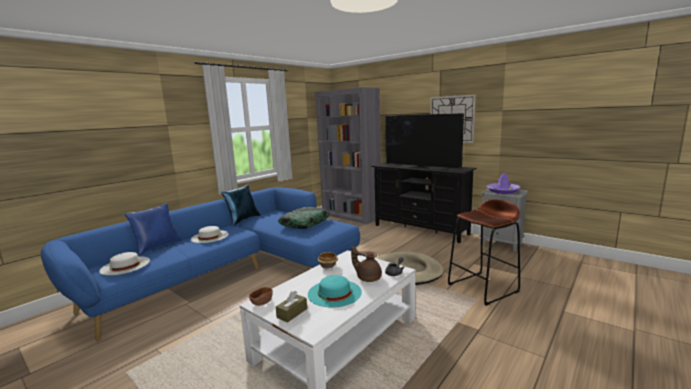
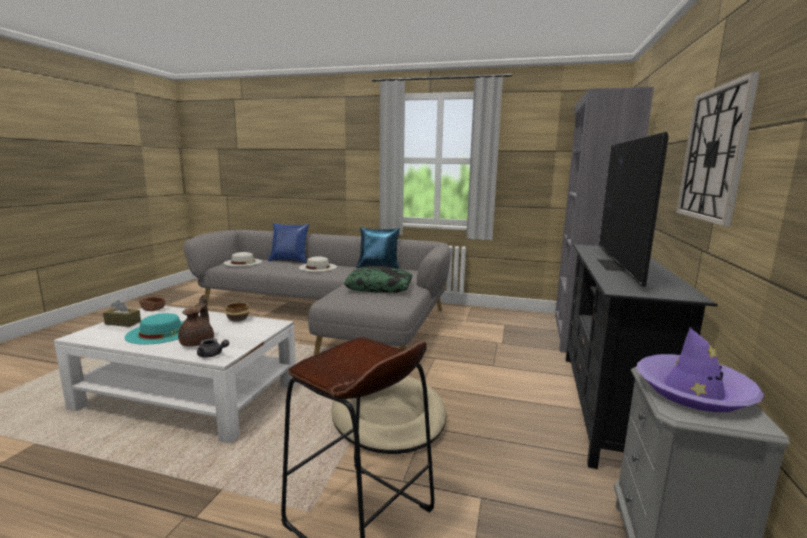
camera: 65 degrees right, 0 degrees up
(234, 272) = (331, 315): blue sofa -> grey sofa

